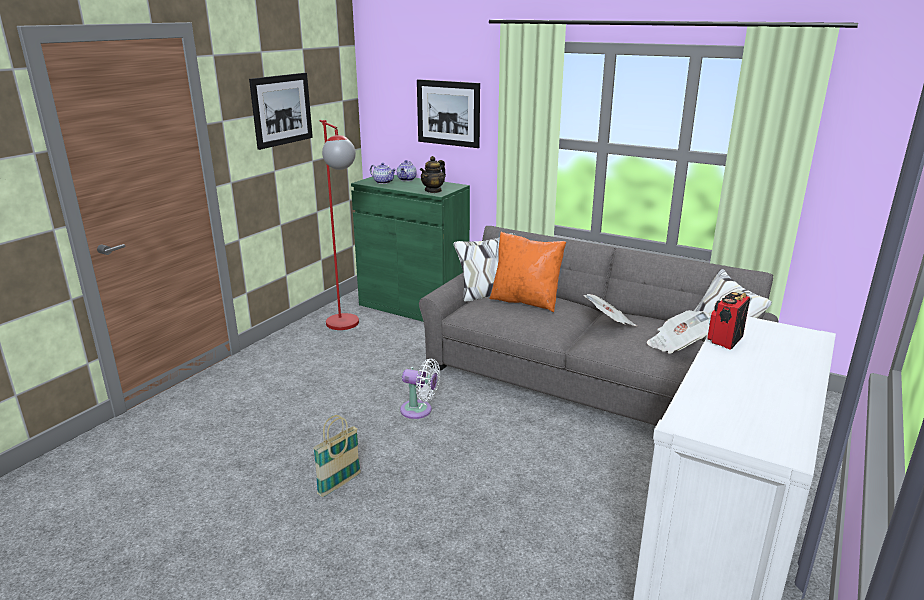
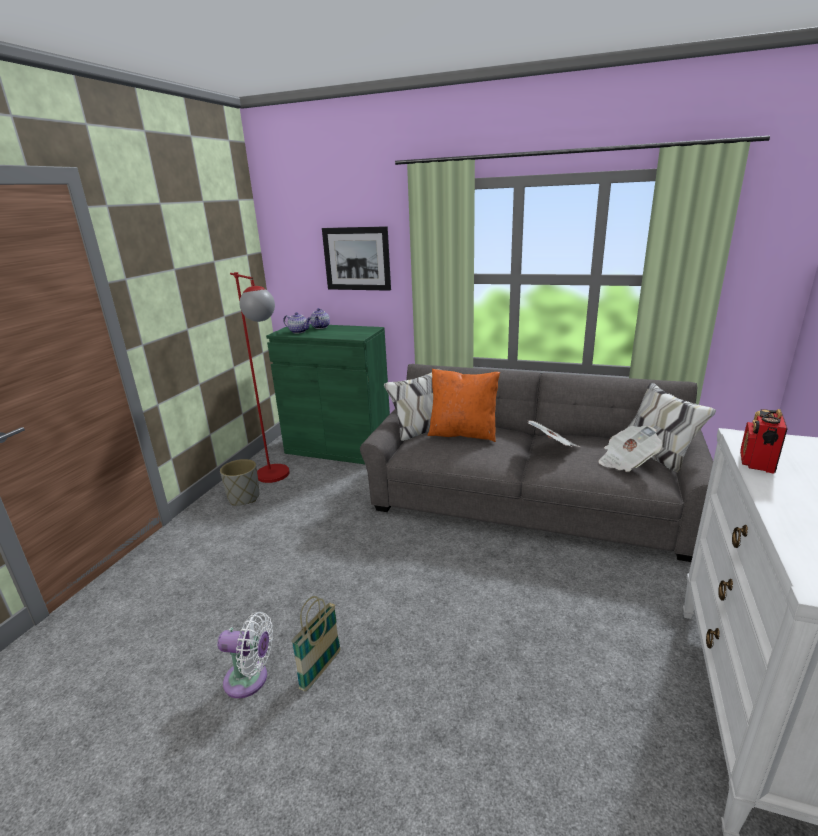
camera: 10 degrees left, 0 degrees up
(281, 110) = (188, 265): picture -> none
(309, 340) = (243, 498): none -> grey planter
(419, 410) = (380, 561): white fan -> white fan (250, 680)
(433, 190) = (352, 335): teapot -> none

